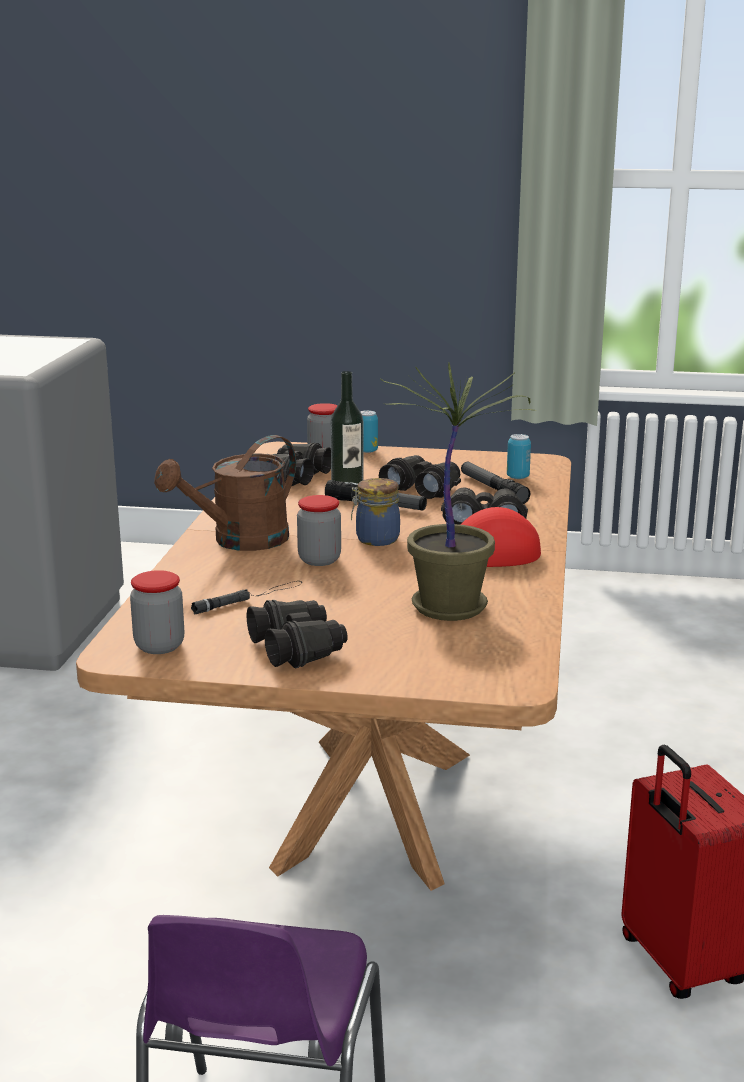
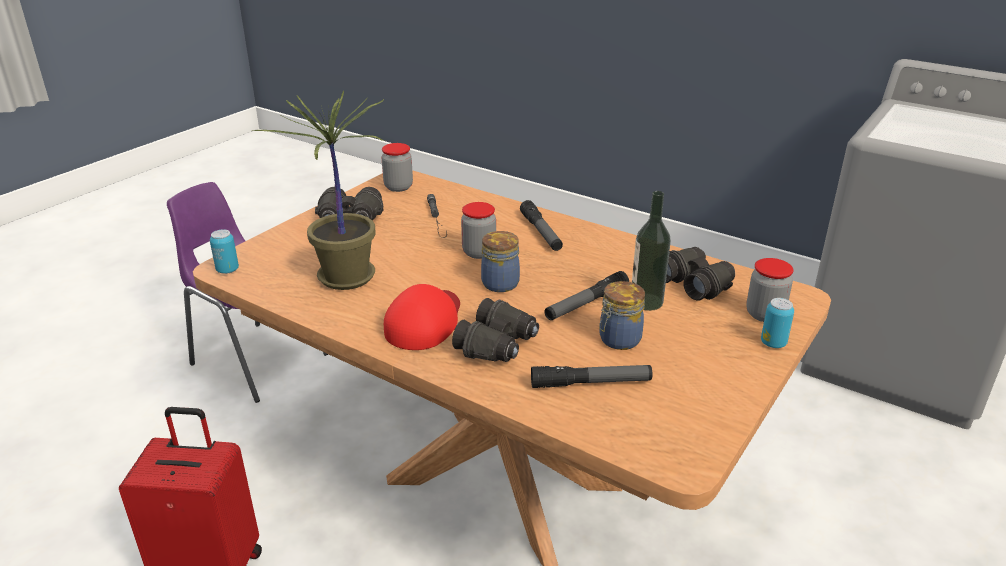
camera: 115 degrees right, 10 degrees up
(240, 542) = (541, 232): brown watering can -> flashlight
(422, 489) = (618, 340): black binoculars -> jar
(517, 477) = (625, 416): can -> can (227, 270)

